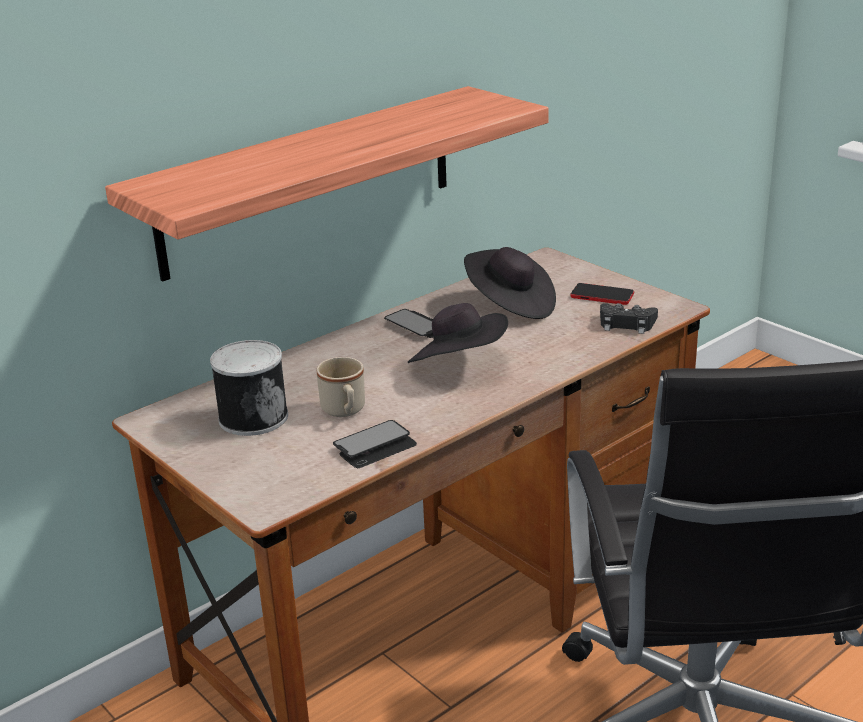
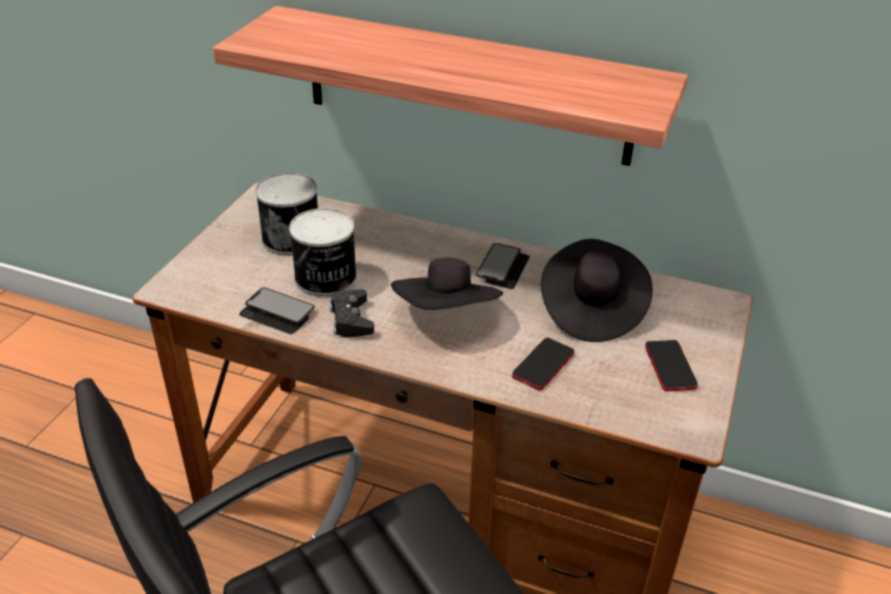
camera: 60 degrees right, 10 degrees up
(345, 411) = (325, 278): beige mug -> can
(561, 340) = (543, 365): none -> phone
(626, 324) = (618, 402): black game controller -> black game controller (351, 319)

